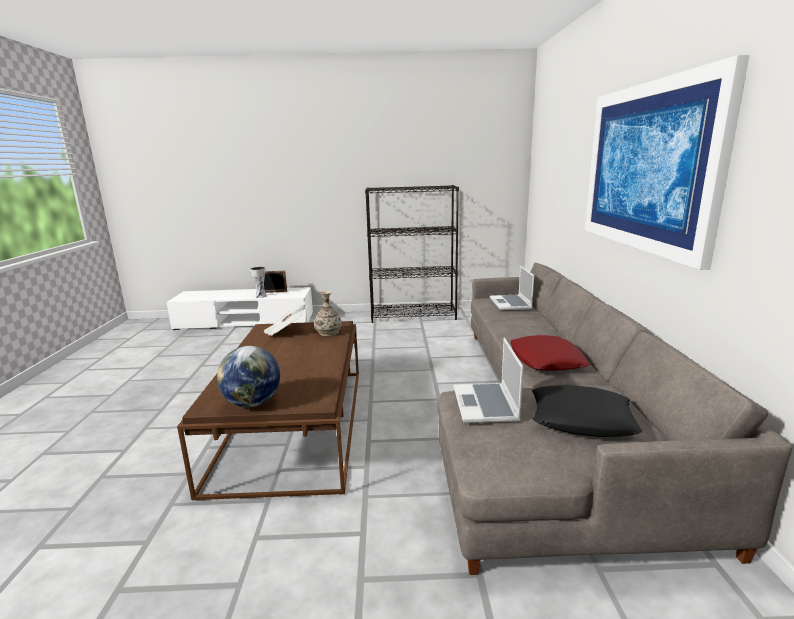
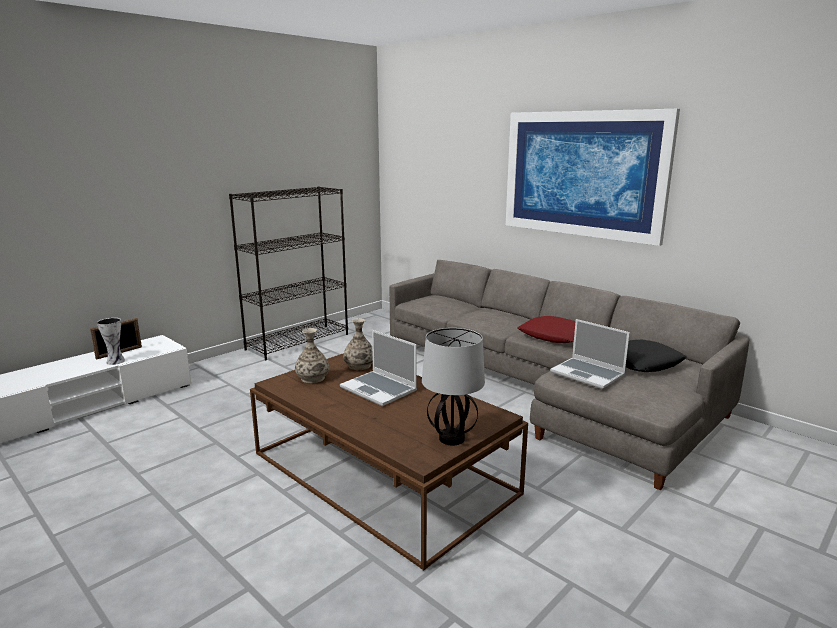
camera: 45 degrees left, 0 degrees up
(252, 403) = (452, 439): globe -> table lamp
(286, 331) = (312, 378): newspaper -> vase
(511, 303) = (444, 301): laptop -> laptop (379, 389)

